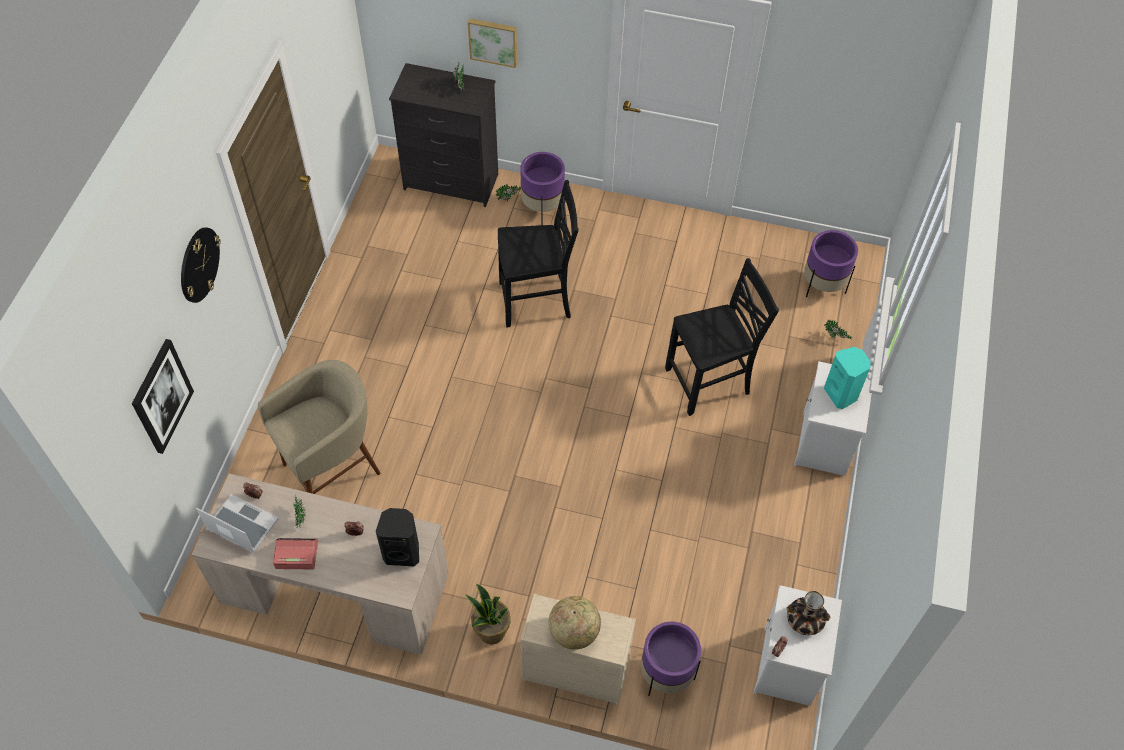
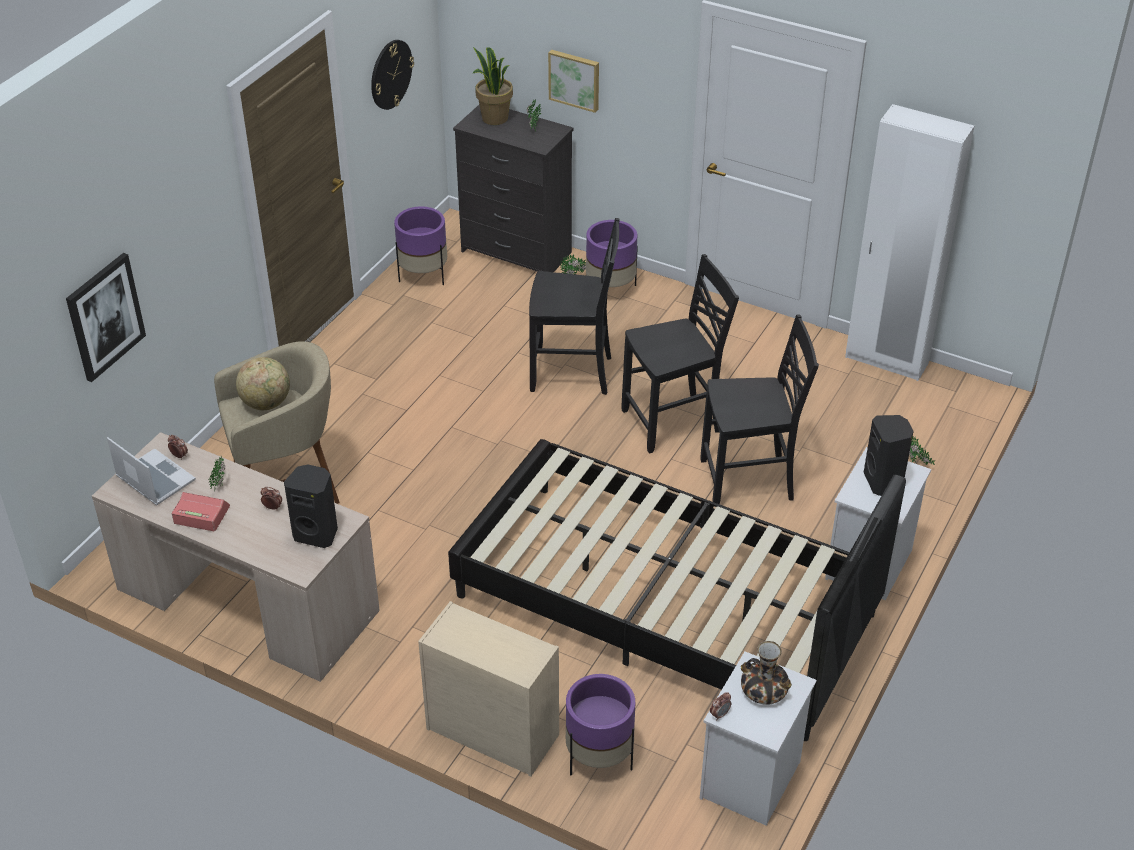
camera: 15 degrees right, 15 degrees down
(199, 264) = (181, 195): wall clock -> wall clock (390, 74)
(491, 632) = (407, 675): potted plant -> potted plant (494, 118)
(574, 632) = (482, 645): globe -> globe (266, 403)
(633, 335) = (673, 422): none -> black chair
(677, 518) = (665, 606): none -> black bed
(785, 240) = (886, 361): none -> white wardrobe
(823, 286) = (917, 411): purple planter -> purple planter (423, 276)
(841, 394) = (884, 482): turquoise speaker -> black speaker

